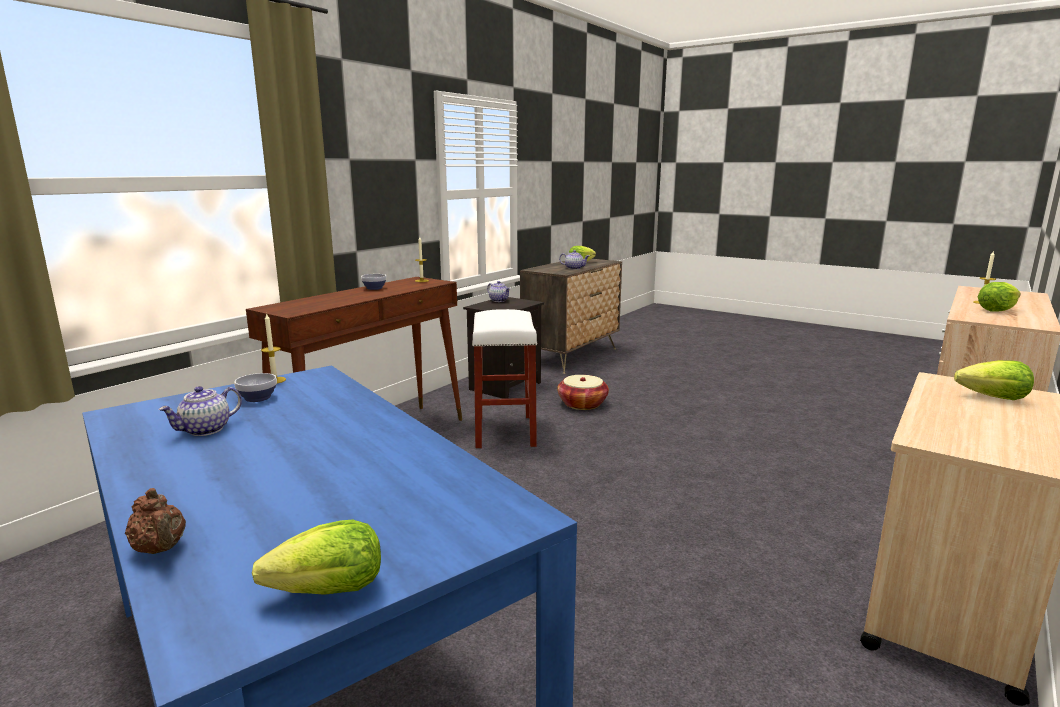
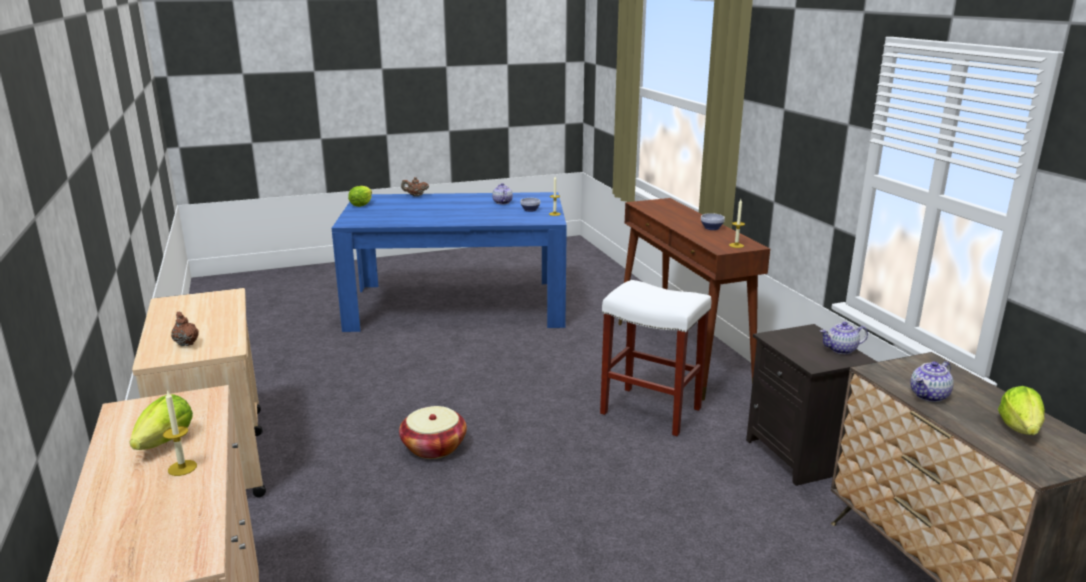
camera: 125 degrees right, 5 degrees up
(582, 404) = (686, 482): basket -> basket (434, 447)
(993, 398) = (186, 343): lettuce -> brown teapot

